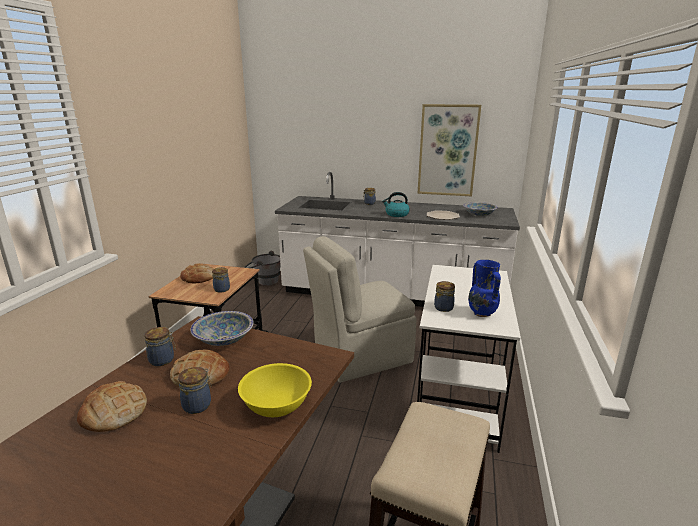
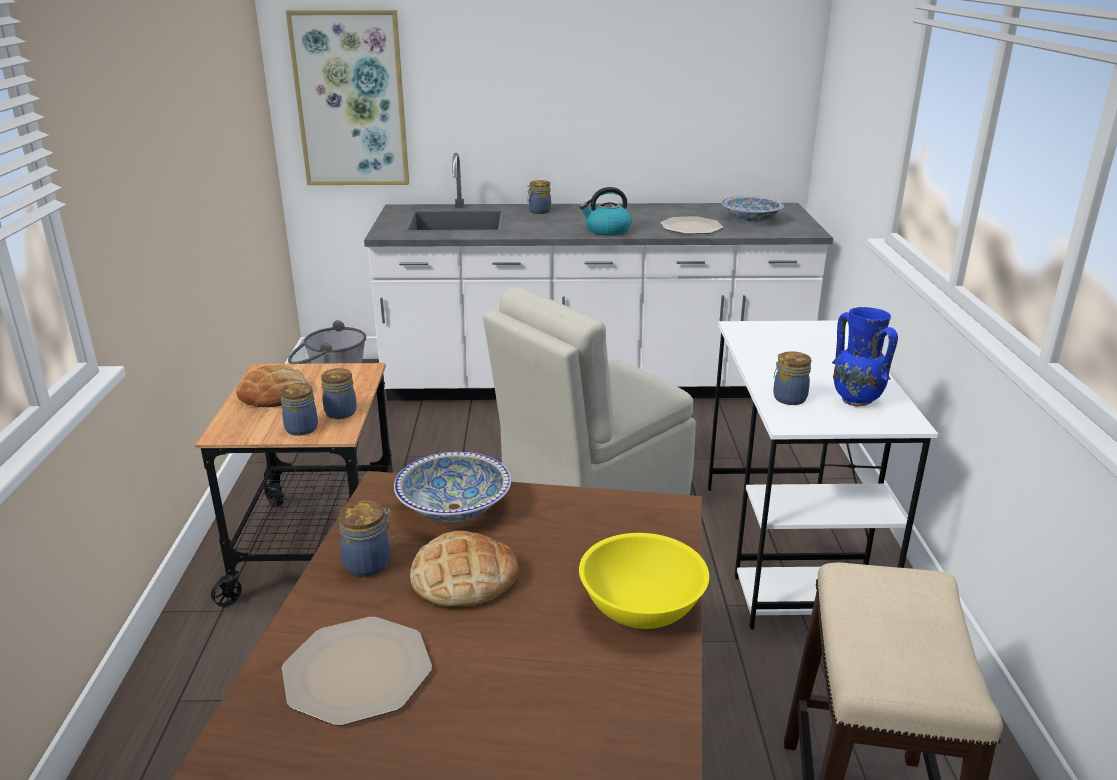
camera: 15 degrees left, 5 degrees up
(113, 412) = (356, 673): bread -> plate
(198, 405) = (504, 632): jar -> jar (303, 428)
(448, 150) = (680, 101): picture -> picture (351, 100)

